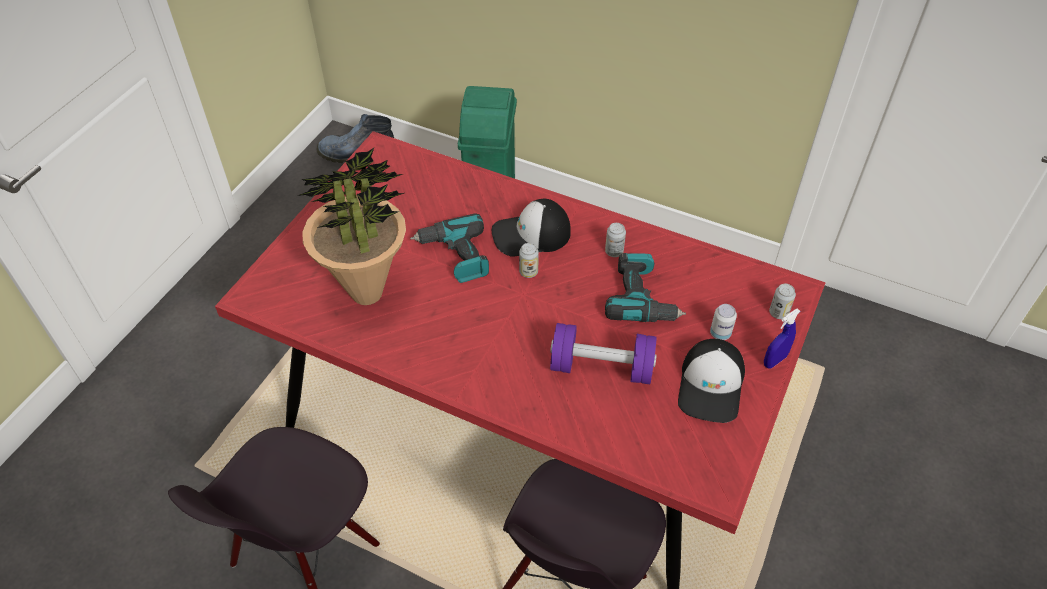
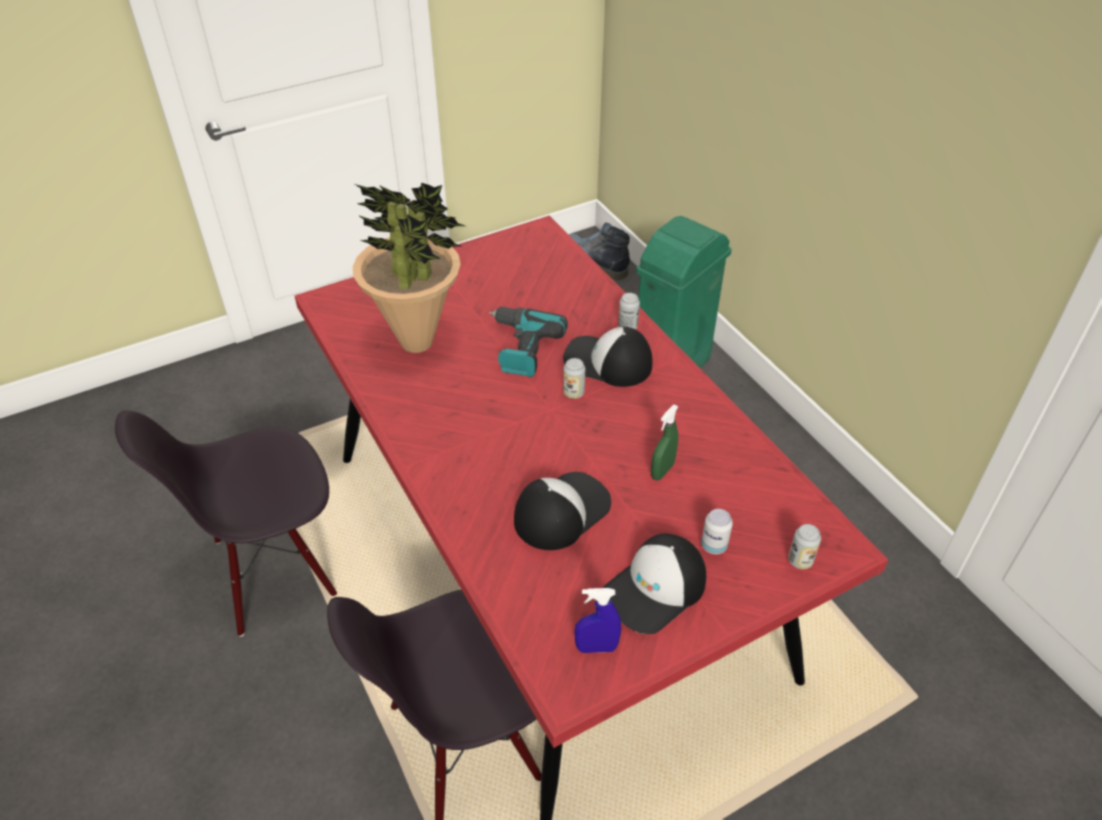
camera: 35 degrees right, 5 degrees down
(601, 367) = (561, 511): purple dumbbell -> cap
(614, 252) = (675, 415): can -> can (627, 326)
(642, 298) = (662, 471): power drill -> green spray bottle
(774, 360) = (749, 604): blue spray bottle -> blue spray bottle (596, 648)

